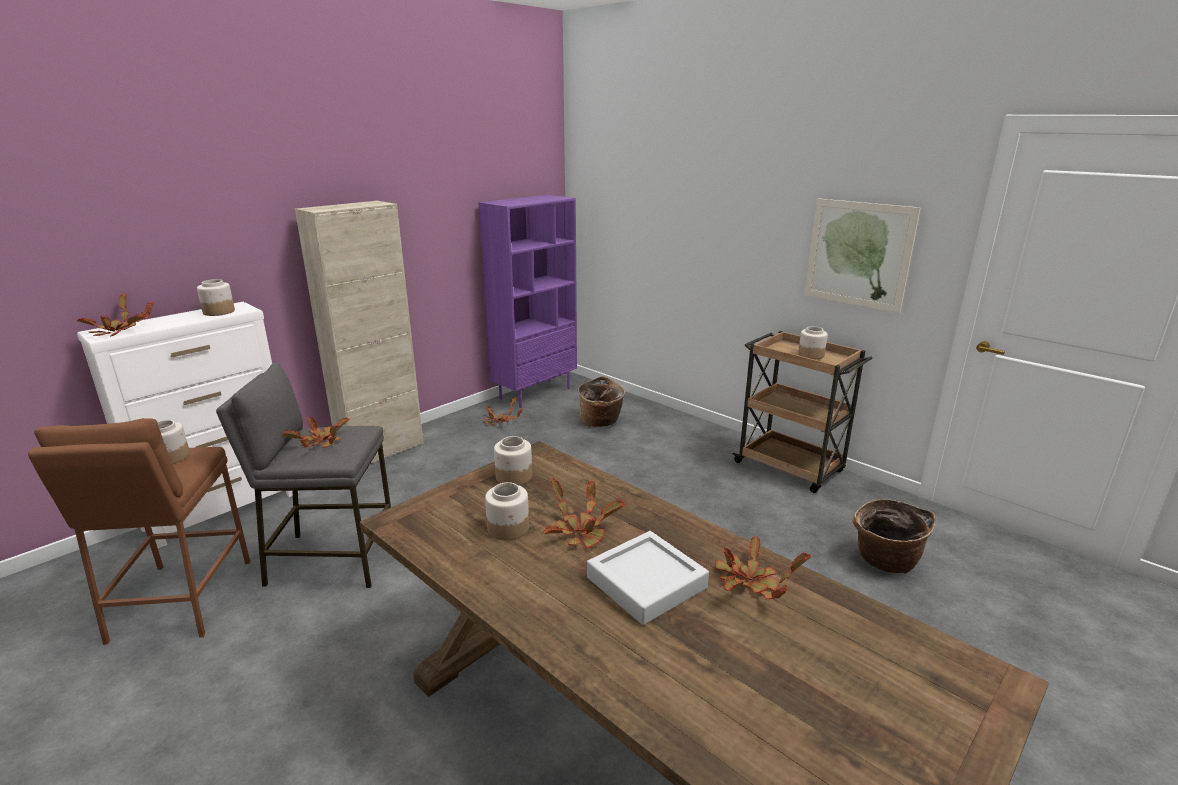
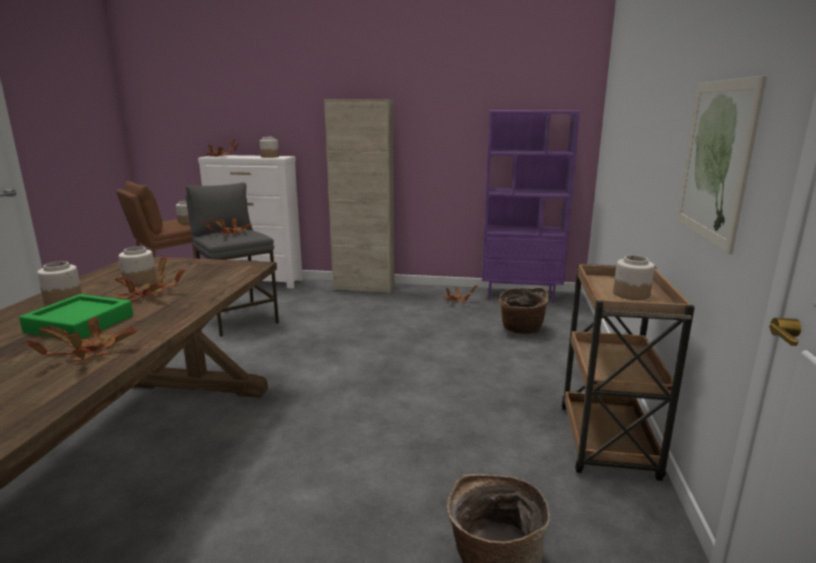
camera: 55 degrees right, 5 degrees down
(513, 476) = (213, 267): jar -> jar (63, 298)
(646, 583) = (80, 324): grey tray -> green tray

